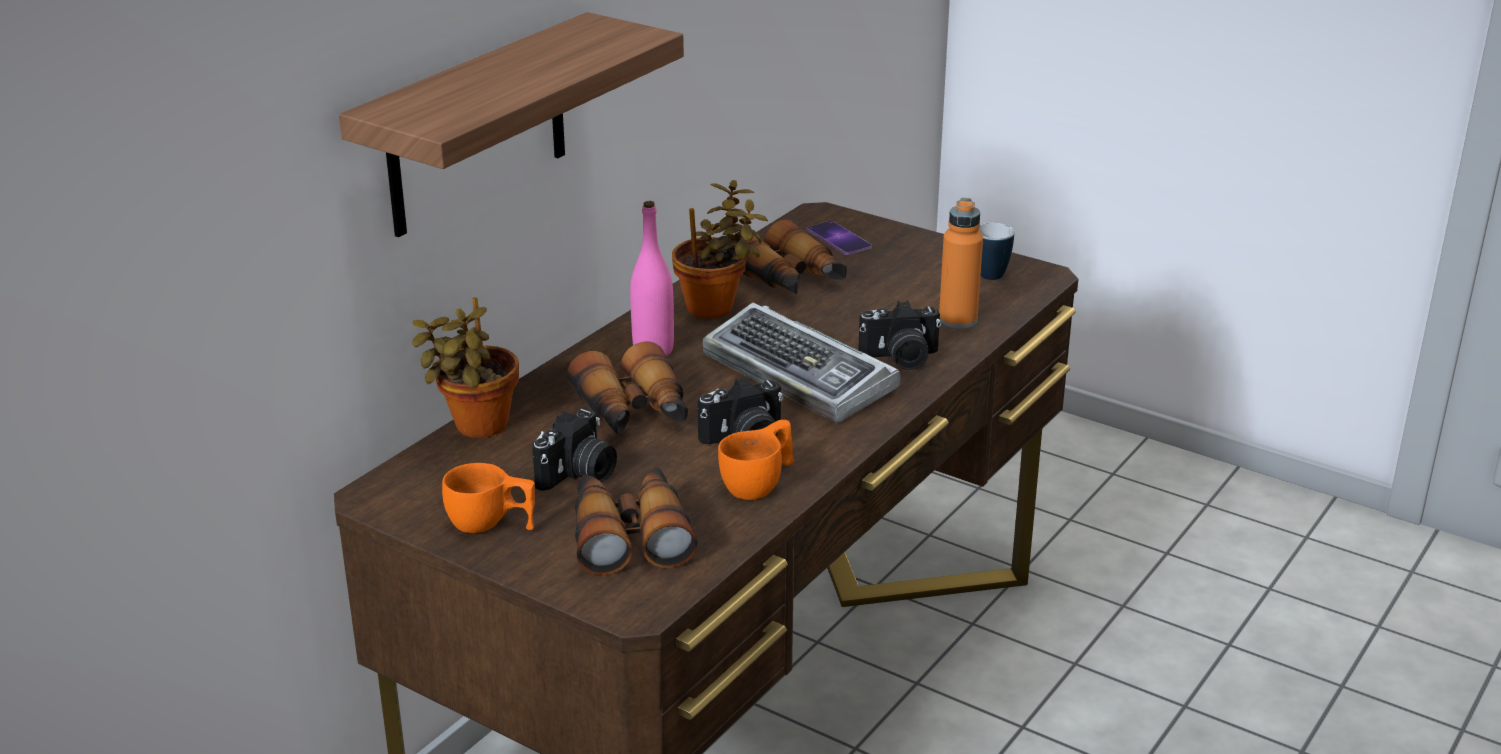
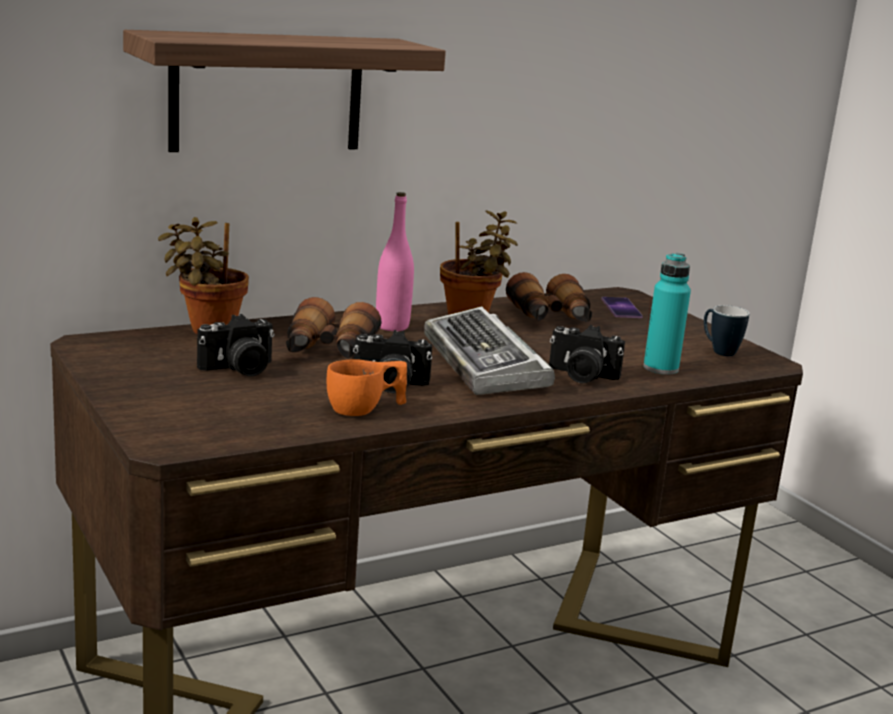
camera: 25 degrees right, 10 degrees down
(491, 525) = (137, 376): orange cup -> none
(629, 534) = (224, 408): binoculars -> none
(958, 320) = (660, 368): orange bottle -> turquoise bottle

